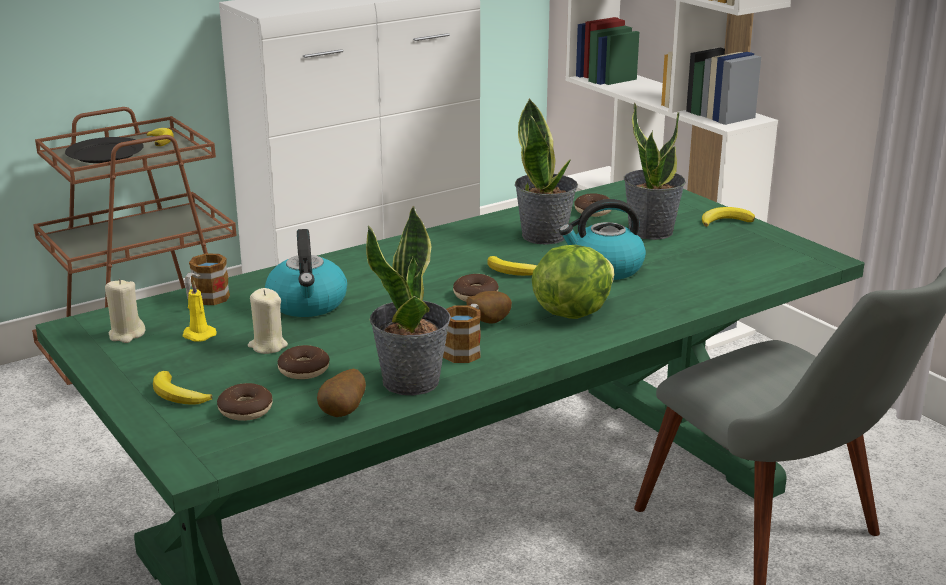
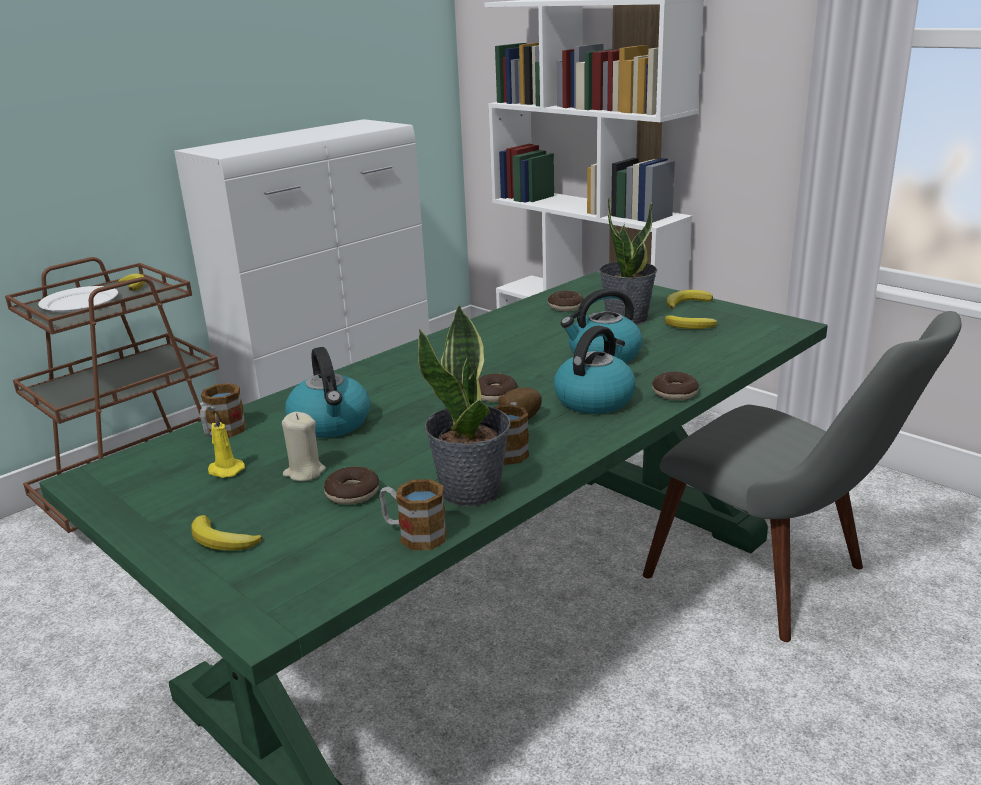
camera: 10 degrees left, 0 degrees up
(104, 153) = (79, 303): black plate -> white plate
(126, 334) = (145, 480): beige candle -> none
(245, 410) = (304, 547): donut -> donut (674, 393)
(344, 412) = (414, 535): potato -> mug
(514, 271) = (521, 368): banana -> banana (691, 326)
(545, 236) = (533, 333): potted plant -> none
(571, 311) = (594, 399): lettuce -> kettle

